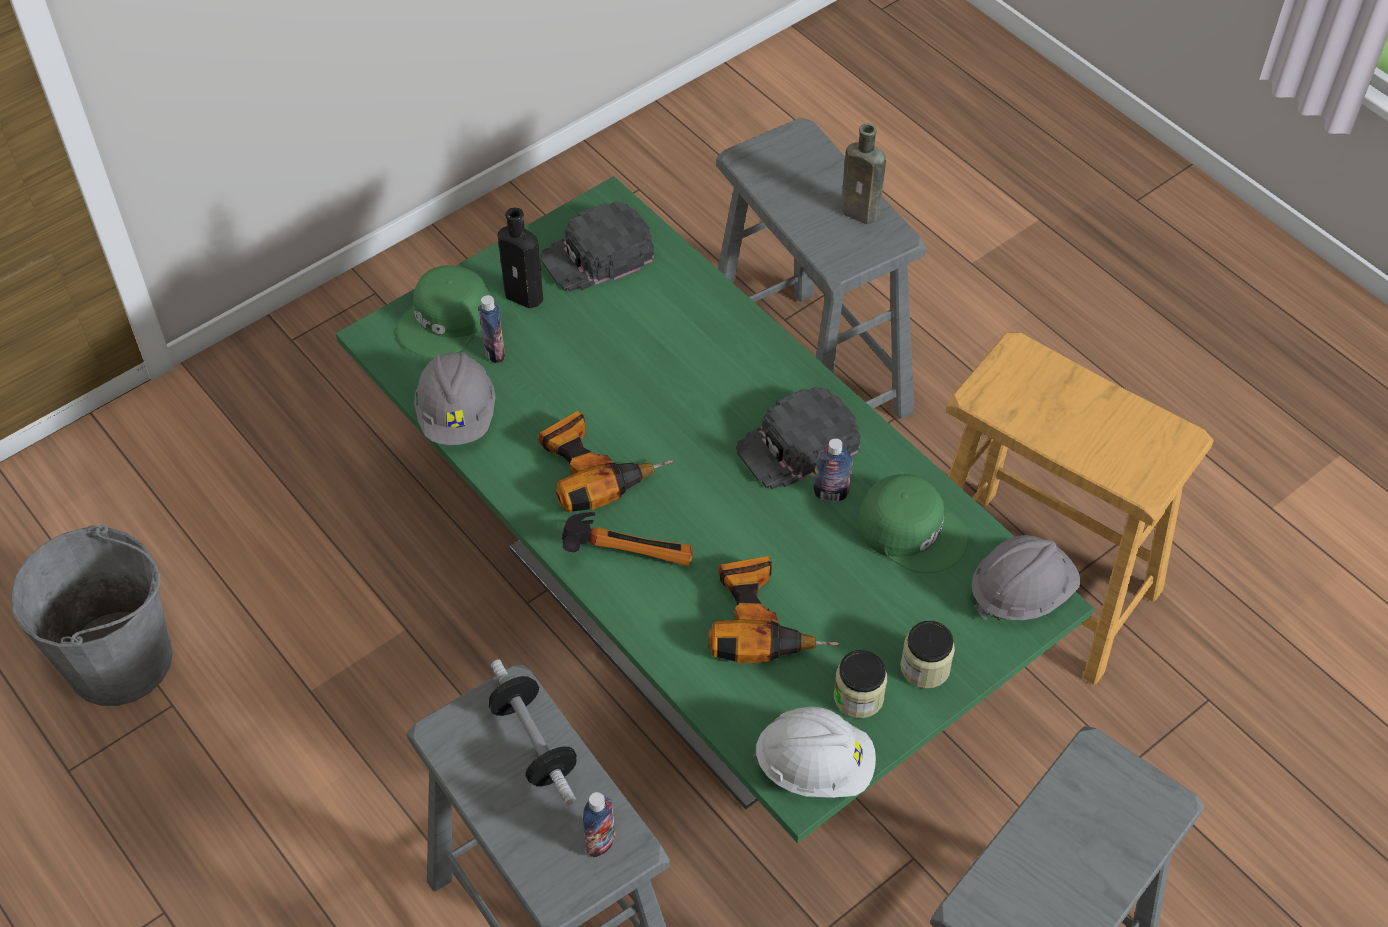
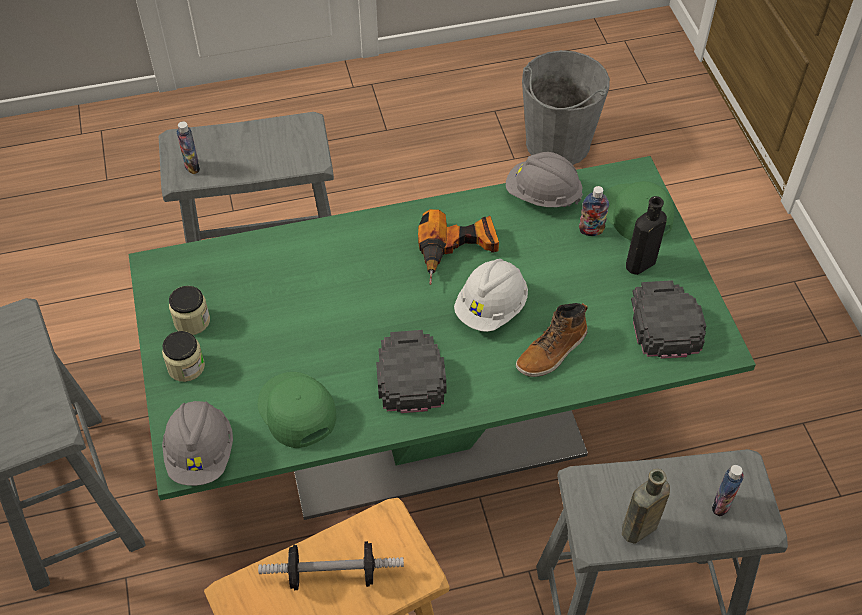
camera: 115 degrees right, 0 degrees up
(534, 743) = (273, 158): dumbbell -> dumbbell (332, 574)
(628, 550) = (379, 246): hammer -> none
(693, 334) = (552, 351): none -> boot
(763, 619) = (281, 295): power drill -> none
(814, 767) = (163, 279): white hard hat -> white hard hat (491, 308)
(830, 494) = (356, 375): bottle -> bottle (721, 505)
(912, 529) = (295, 411): green cap -> green cap turned 90 degrees clockwise

